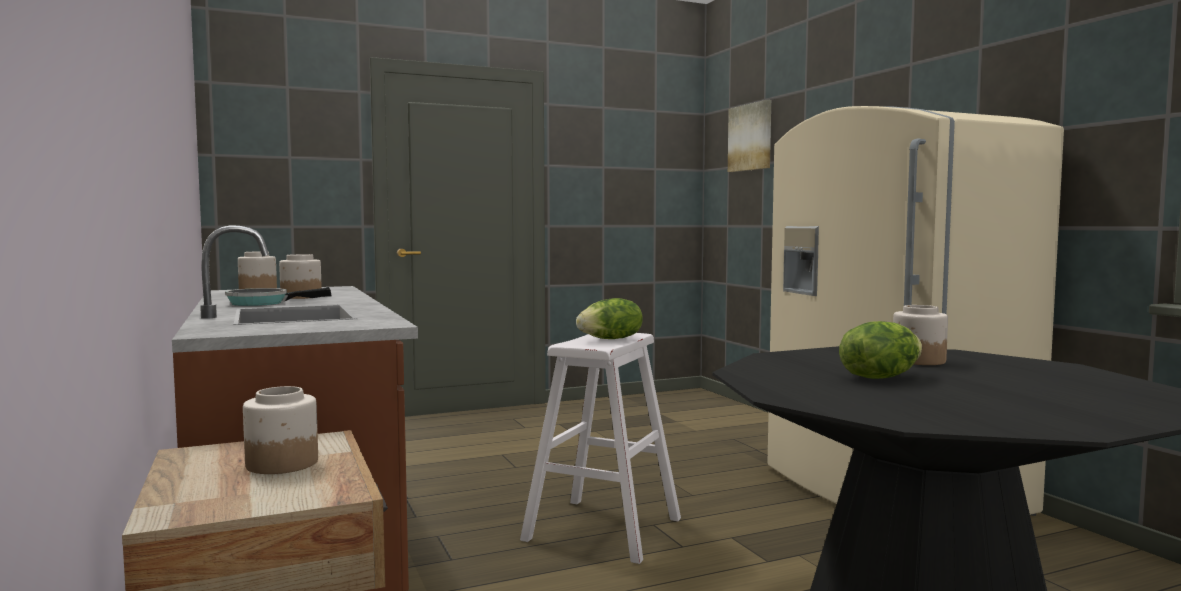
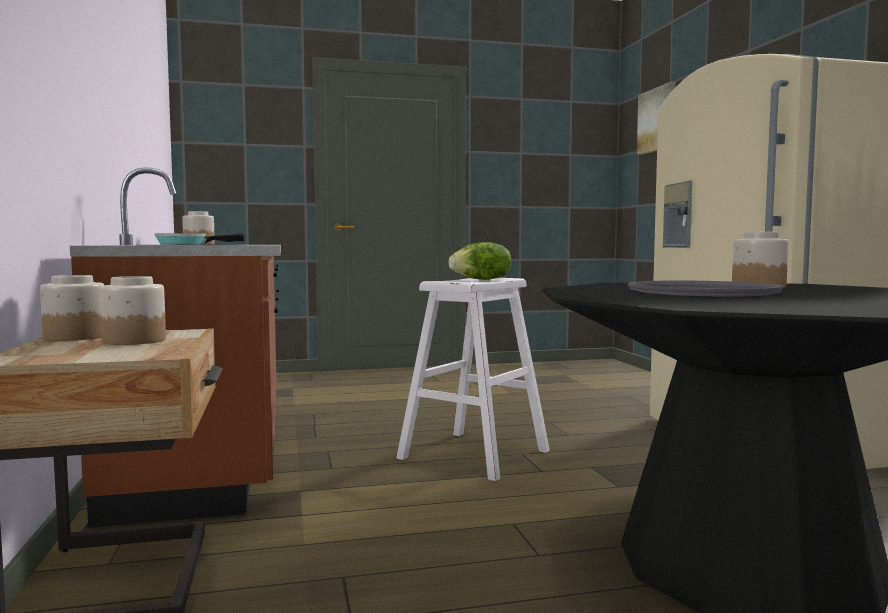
camera: 10 degrees right, 0 degrees up
(300, 297) = (223, 244): jar -> jar (74, 337)
(879, 377) = (702, 291): lettuce -> grey tray

